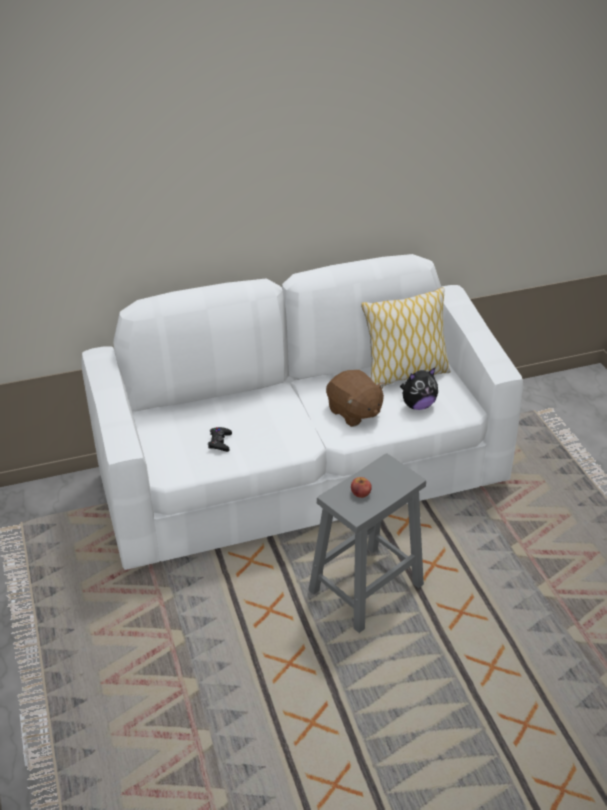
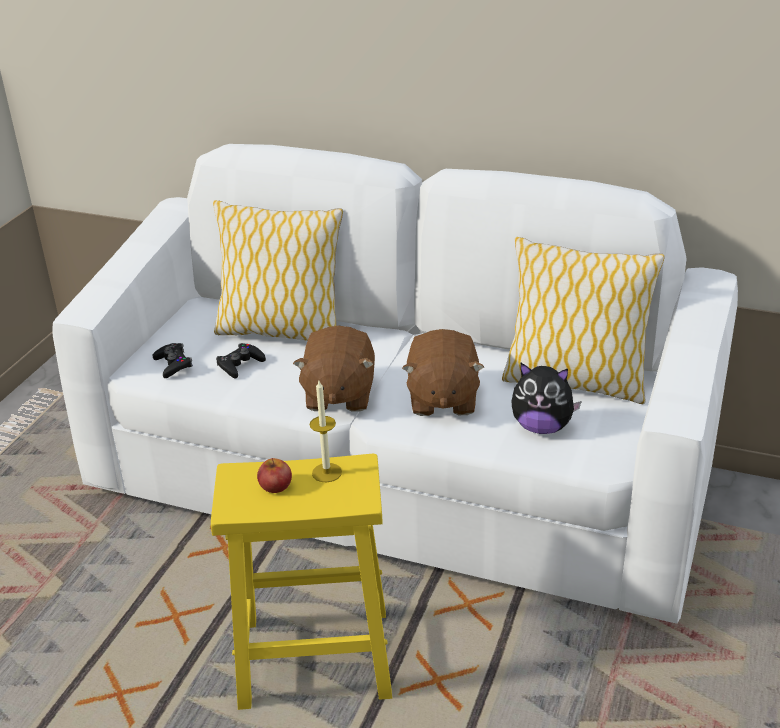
camera: 40 degrees right, 5 degrees down
(181, 460) = (173, 364): none -> black game controller
(215, 412) = (281, 331): none -> pillow
(299, 434) = (338, 395): none -> brown plush toy
(365, 589) = (312, 659): grey stool -> yellow stool
(376, 474) = (326, 472): none -> candle

